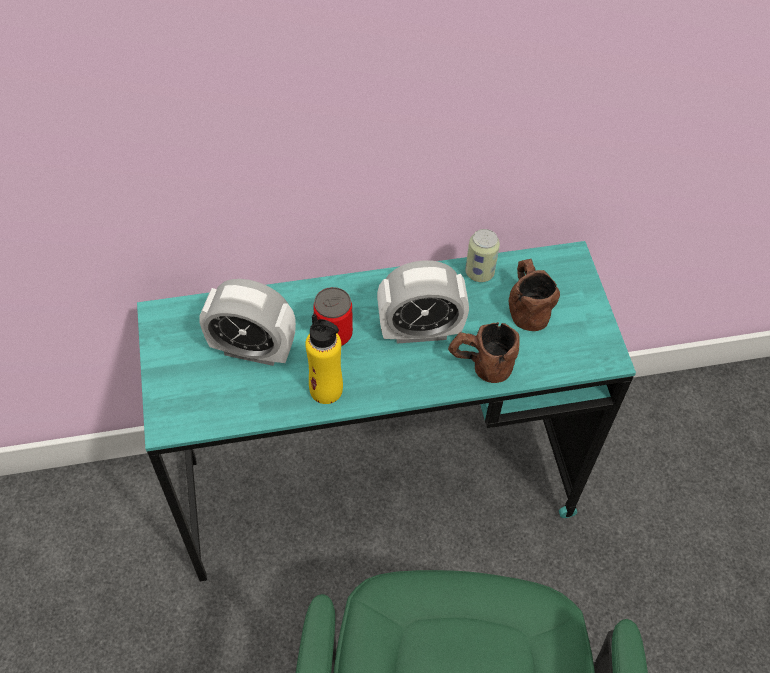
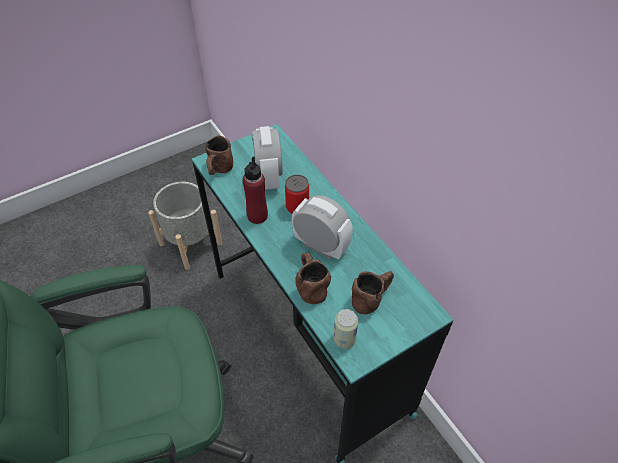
camera: 70 degrees right, 5 degrees down
(104, 608) = (190, 243): none -> grey planter
(200, 414) = (219, 171): none -> brown mug
(326, 390) = (257, 216): yellow bottle -> red bottle
(420, 331) = (321, 246): alarm clock -> alarm clock turned 150 degrees clockwise
(479, 273) = (384, 264): can -> can (344, 339)

